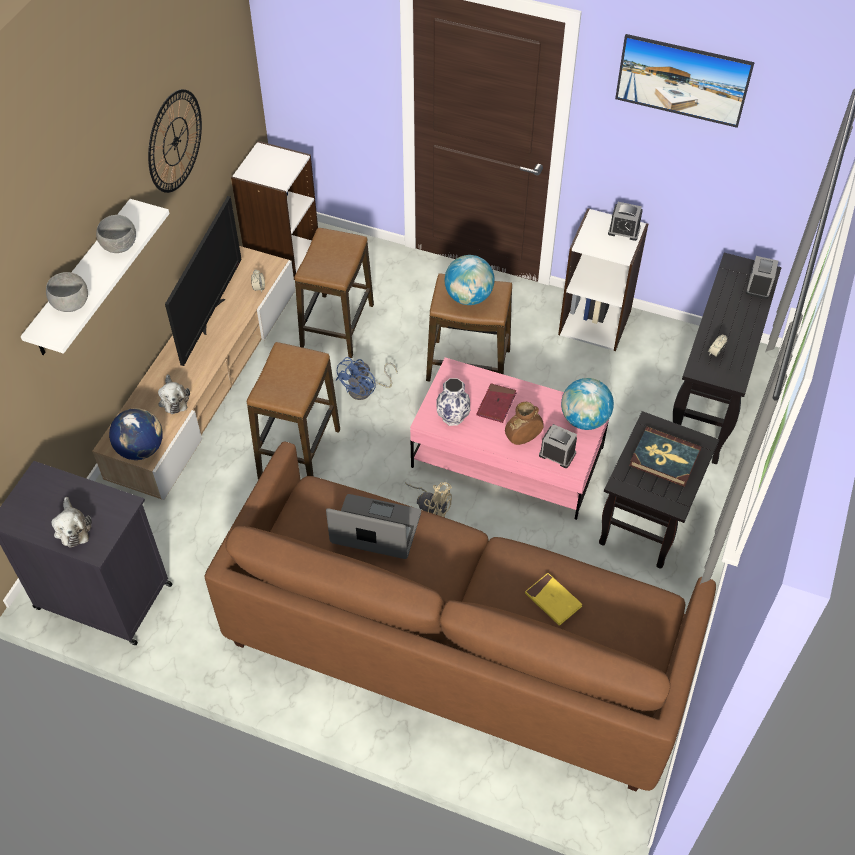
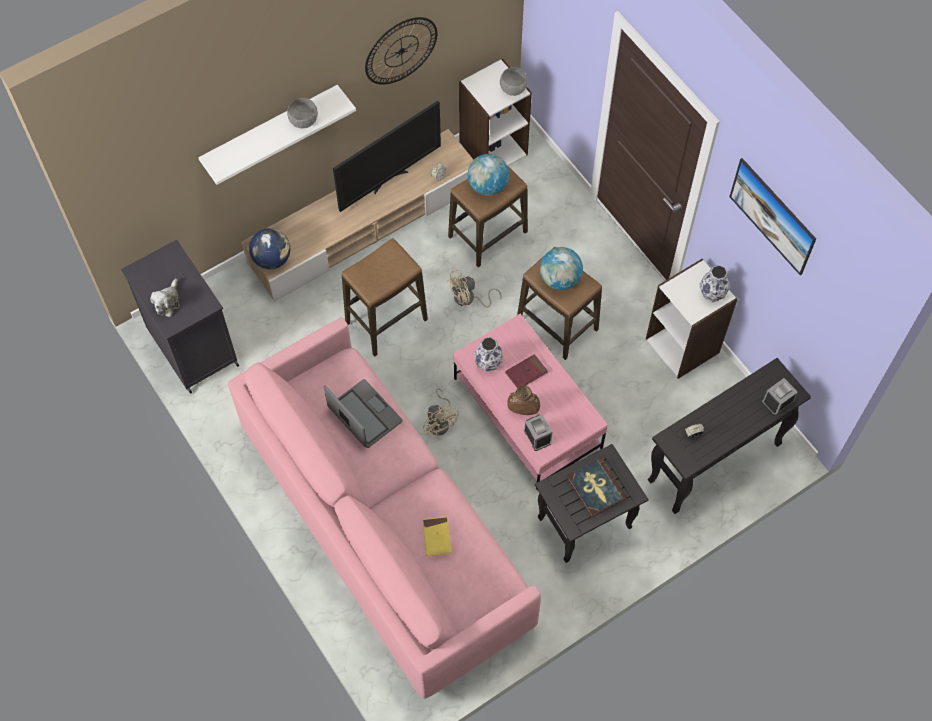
camera: 35 degrees right, 10 degrees up
(70, 304) = (243, 150): grey bowl -> grey bowl (513, 88)
(173, 399) = (318, 233): plush toy -> none
(365, 390) = (468, 299): blue fan -> beige fan
(456, 647) = (384, 525): brown sofa -> pink sofa
(584, 419) = (578, 422): globe -> globe (487, 186)
(624, 230) = (712, 294): alarm clock -> vase

